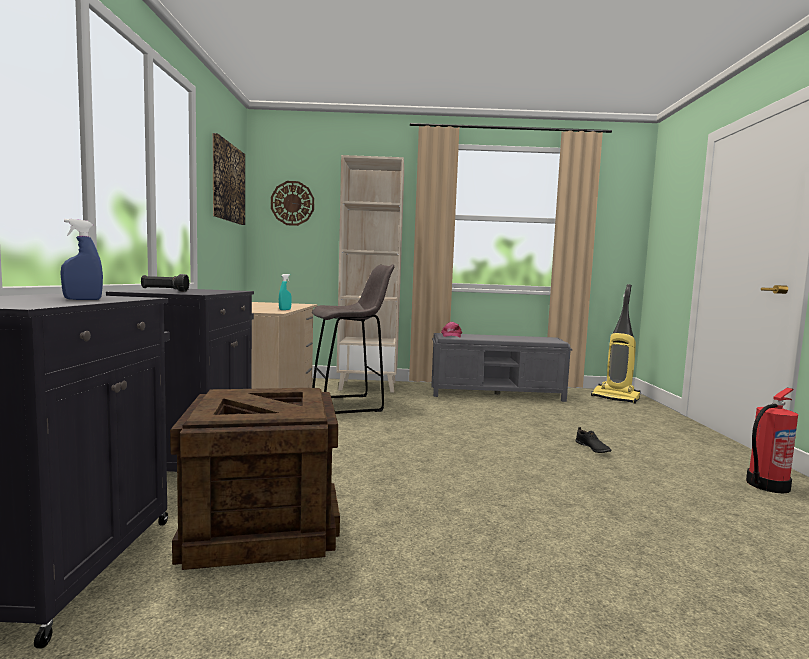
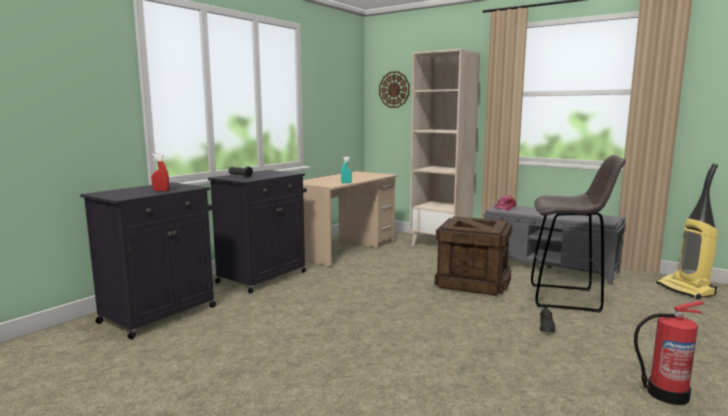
camera: 35 degrees right, 5 degrees up
(83, 299) = (161, 191): blue spray bottle -> red spray bottle
(227, 182) = (338, 82): picture -> none
(263, 528) = (249, 320): crate -> crate (473, 282)
(349, 405) = (402, 258): grey stool -> grey stool (567, 298)

